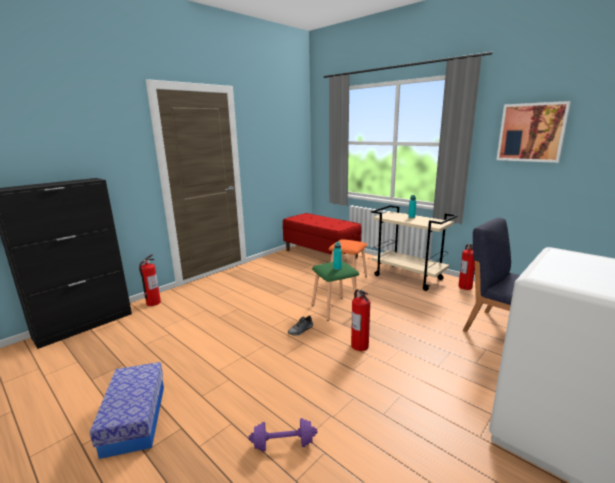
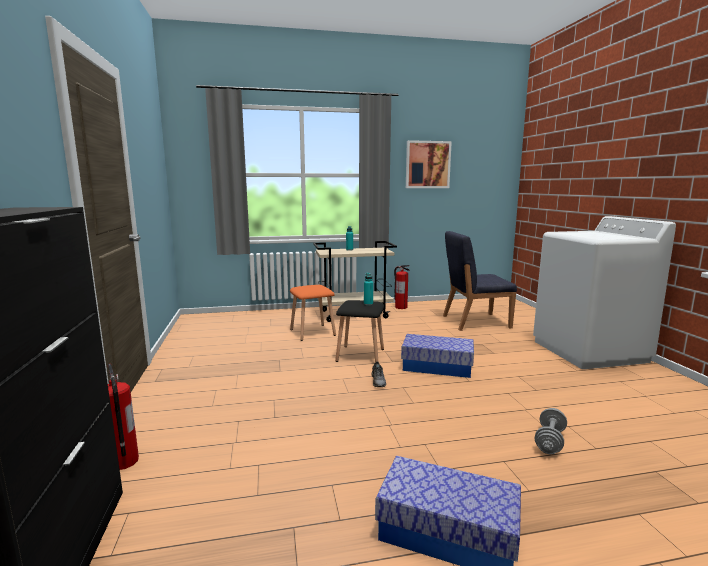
camera: 55 degrees left, 5 degrees down
(283, 444) = (550, 441): purple dumbbell -> grey dumbbell
(321, 254) = (230, 323): red bench -> none
(335, 308) = (361, 355): green stool -> black stool
(359, 345) = (437, 367): fire extinguisher -> storage box

